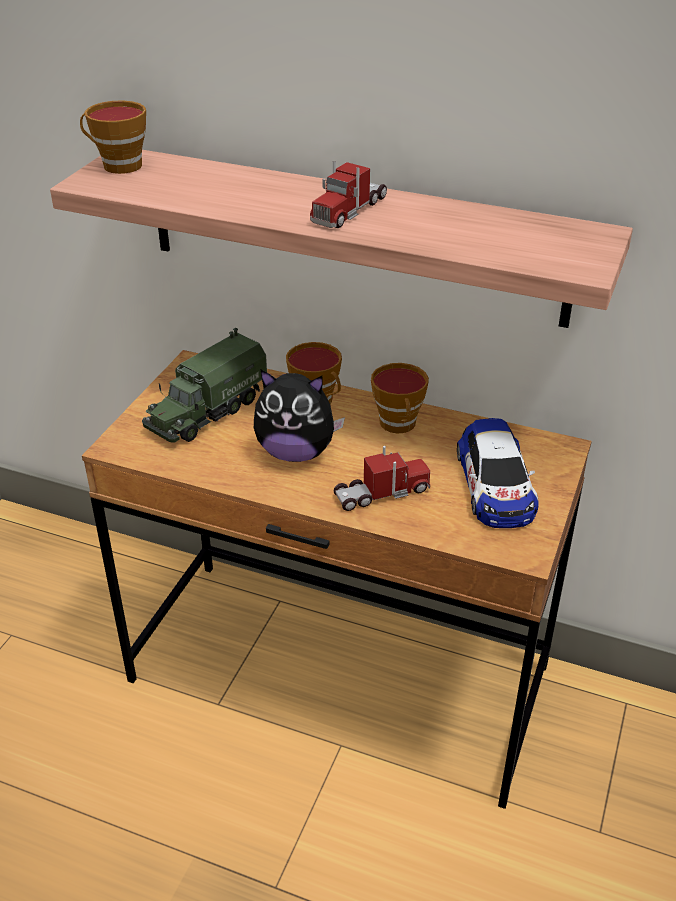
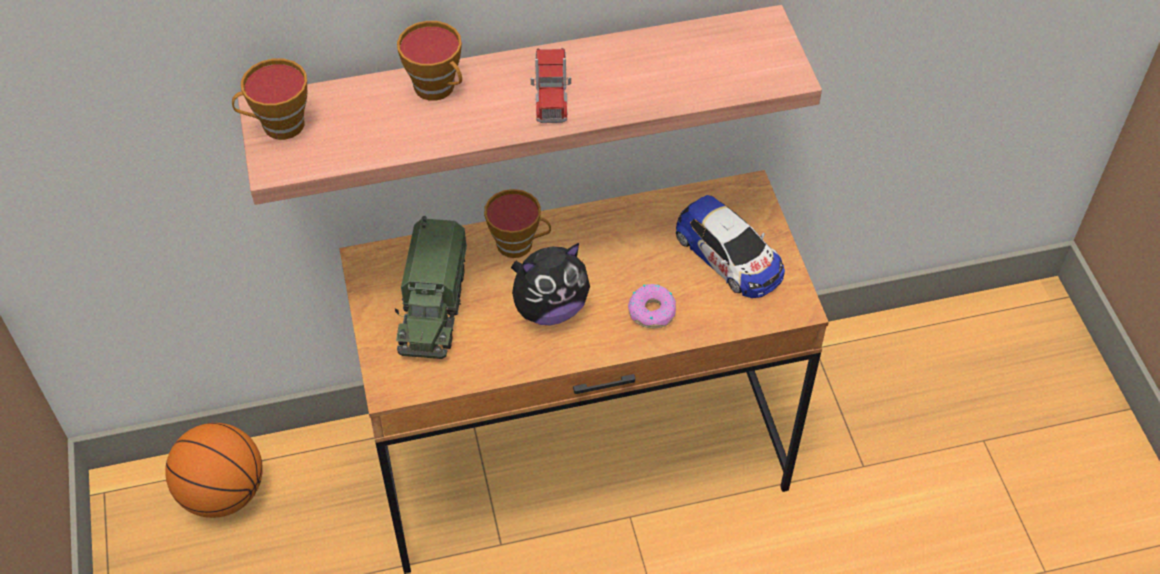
camera: 35 degrees left, 15 degrees up
(64, 557) = (223, 492): none -> basketball
(382, 493) = (652, 311): toy truck -> donut
(399, 425) = (608, 233): cup -> cup (438, 88)

